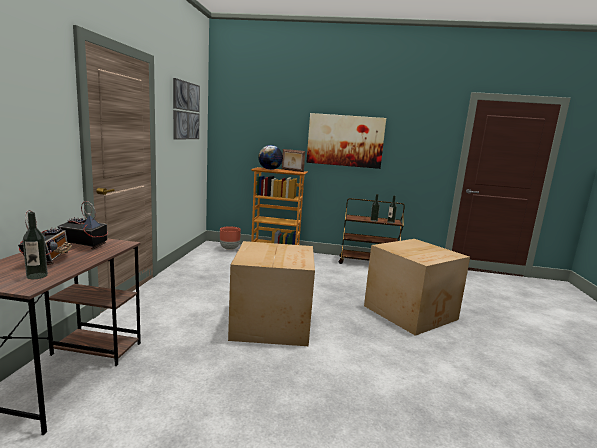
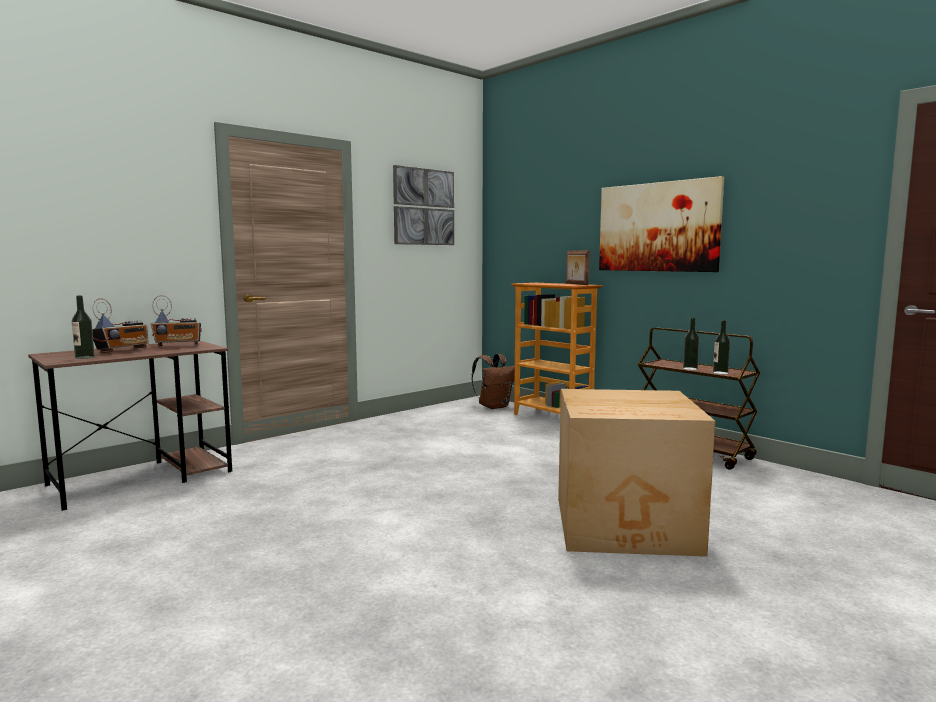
camera: 40 degrees right, 5 degrees down
(84, 245) = (178, 346): radio -> radio turned 105 degrees clockwise
(229, 248) = (494, 406): brown planter -> brown backpack
(269, 169) = (540, 283): globe -> none
(272, 323) = (388, 487): cardboard box -> none

